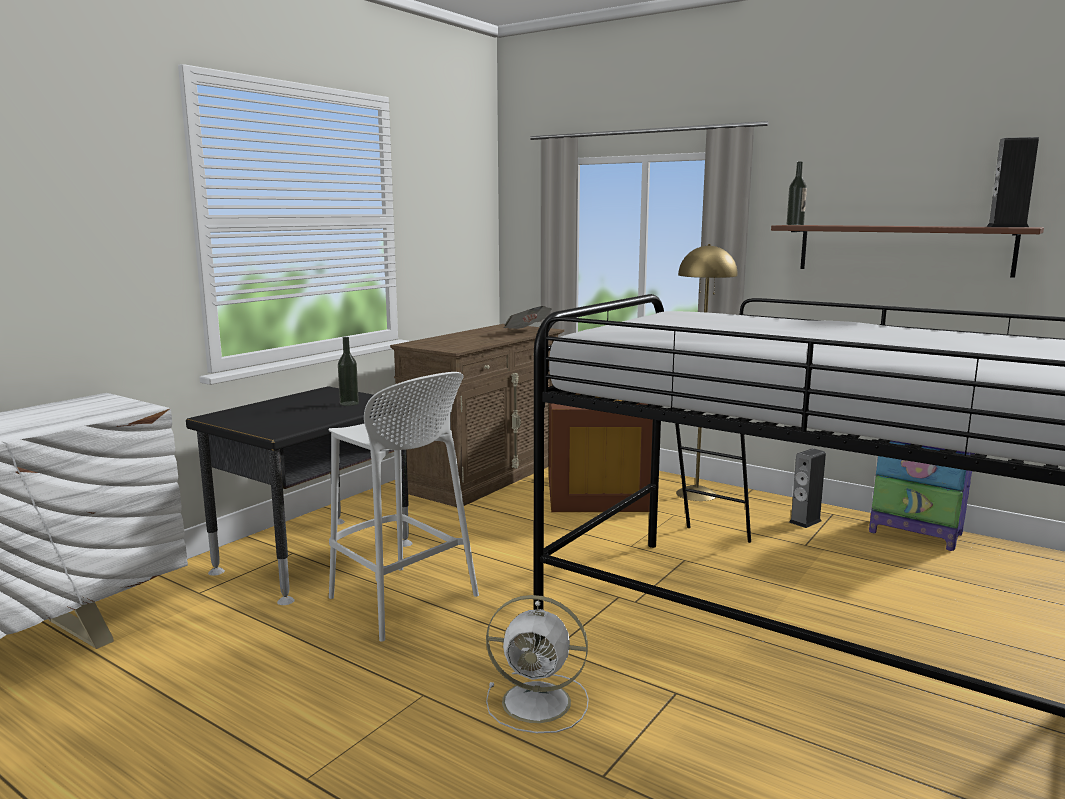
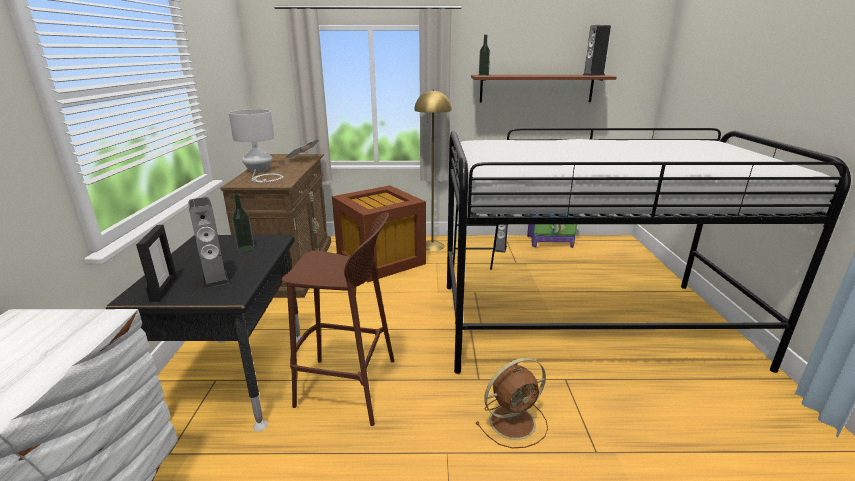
camera: 35 degrees left, 10 degrees up
(238, 417) = (164, 289): none -> picture frame
(286, 418) = (215, 278): none -> speaker
(400, 601) = (348, 387): white stool -> brown stool
(455, 338) = (262, 173): none -> white table lamp
(539, 702) = (514, 421): white fan -> brown fan

